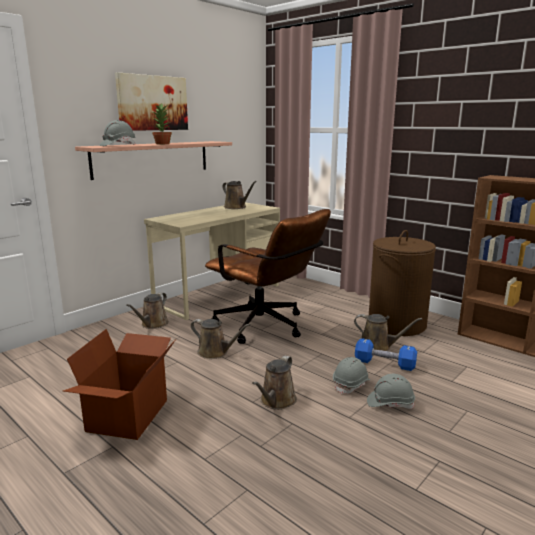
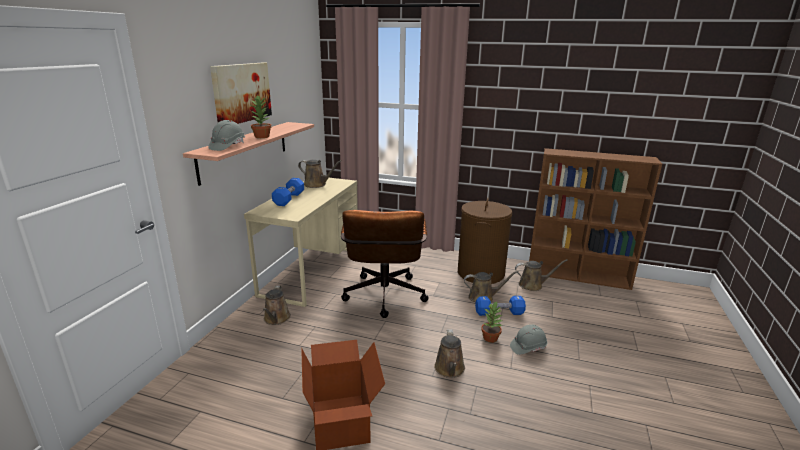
camera: 25 degrees left, 5 degrees up
(196, 214) = (289, 199): none -> blue dumbbell
(215, 352) = (361, 335): brown watering can -> brown watering can (533, 285)
(266, 327) = (384, 299): brown office chair -> brown office chair turned 75 degrees clockwise
(351, 384) = (490, 338): grey hard hat -> potted plant

